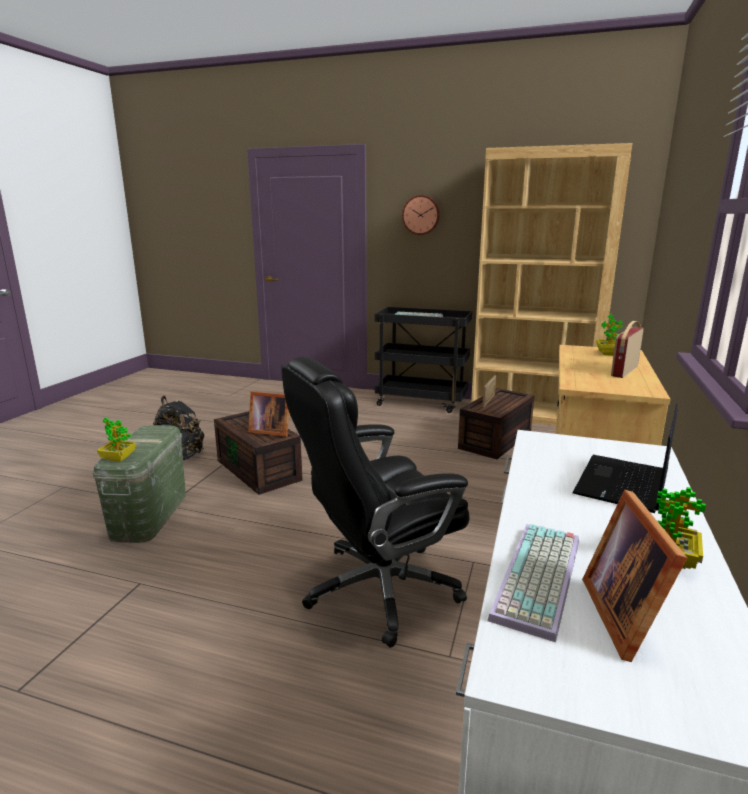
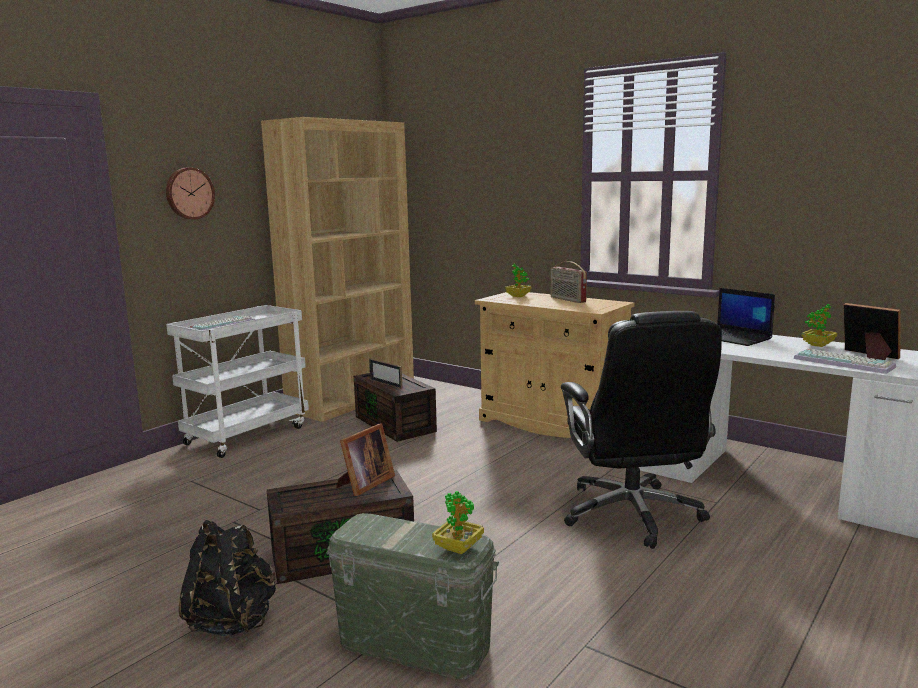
camera: 70 degrees left, 5 degrees down
(422, 402) = (247, 434): black cart -> white cart
(627, 615) = (869, 356): picture frame -> picture frame turned 150 degrees counterclockwise

